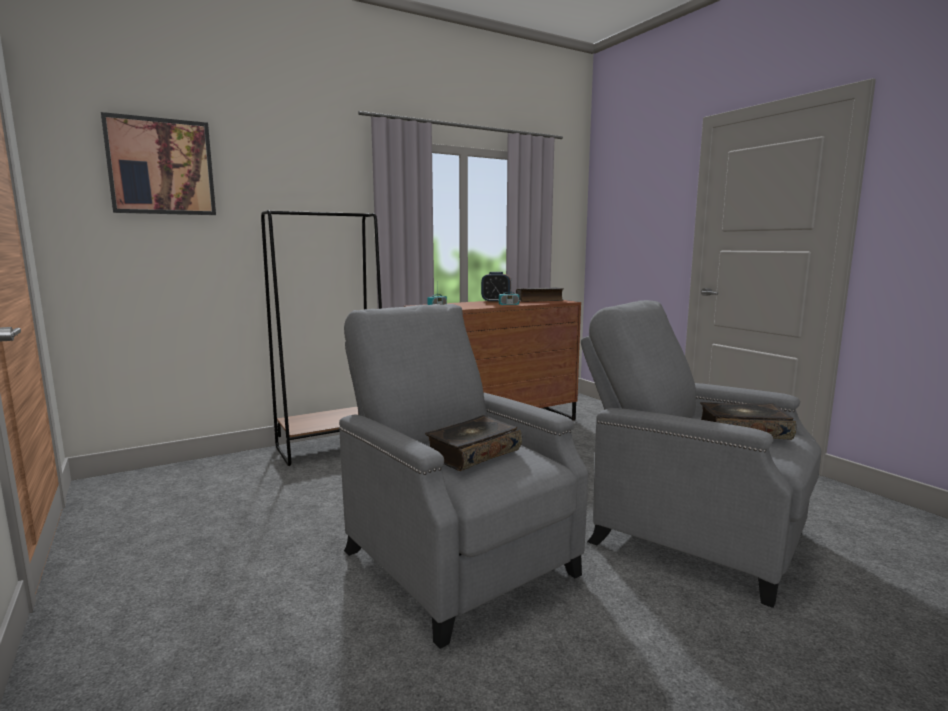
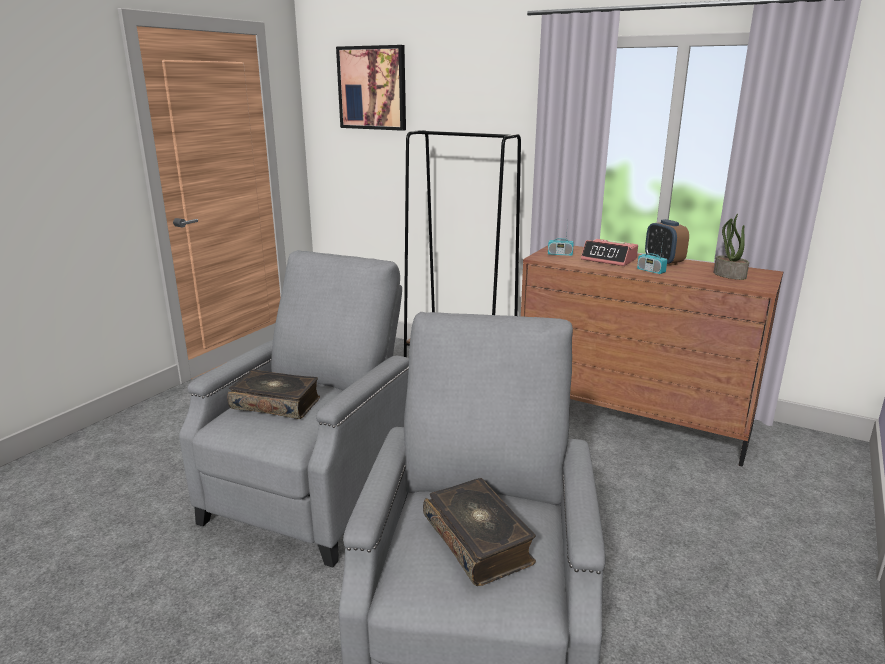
camera: 60 degrees right, 10 degrees up
(470, 305) = (609, 259): none -> alarm clock
(539, 300) = (728, 275): book -> potted plant

